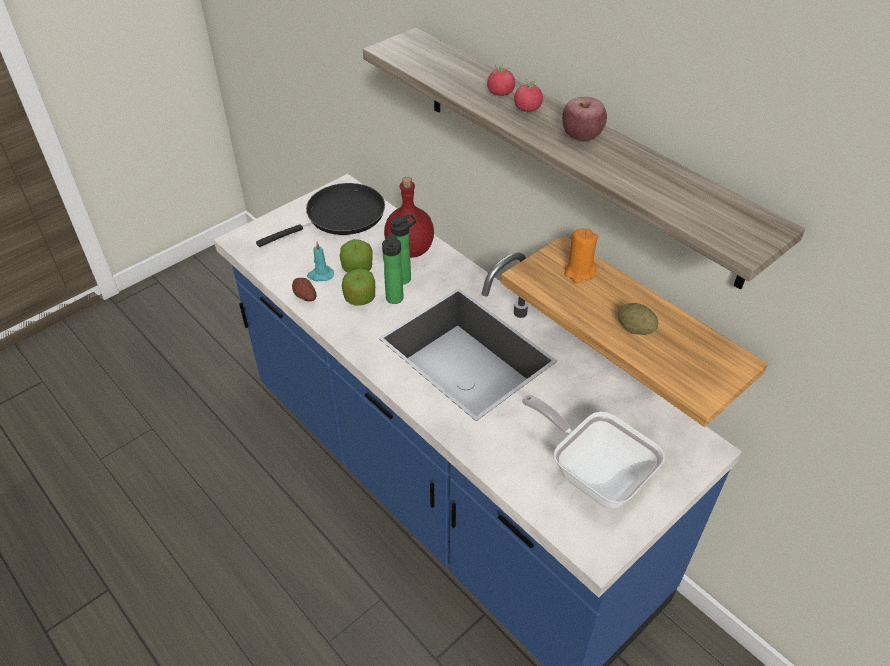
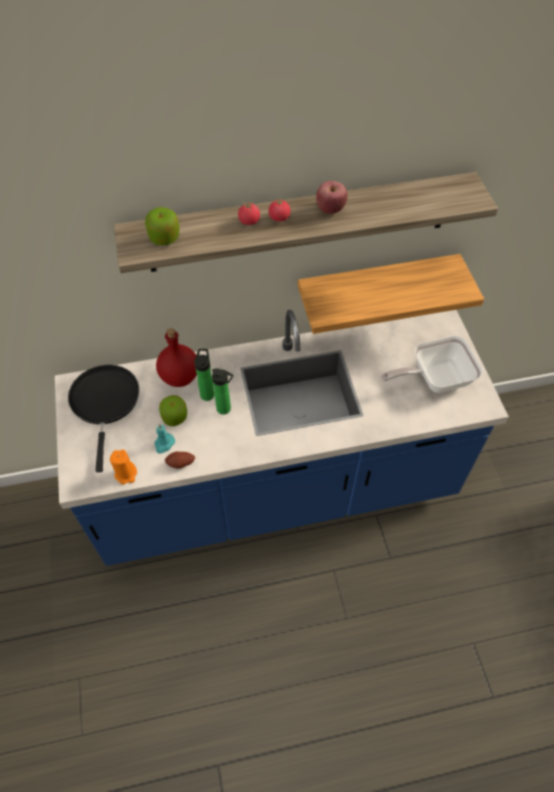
camera: 60 degrees left, 10 degrees up
(360, 298) = (208, 429): apple -> apple (164, 238)
(579, 272) = (339, 290): orange candle -> orange candle (126, 474)
(635, 329) = (403, 291): potato -> none

